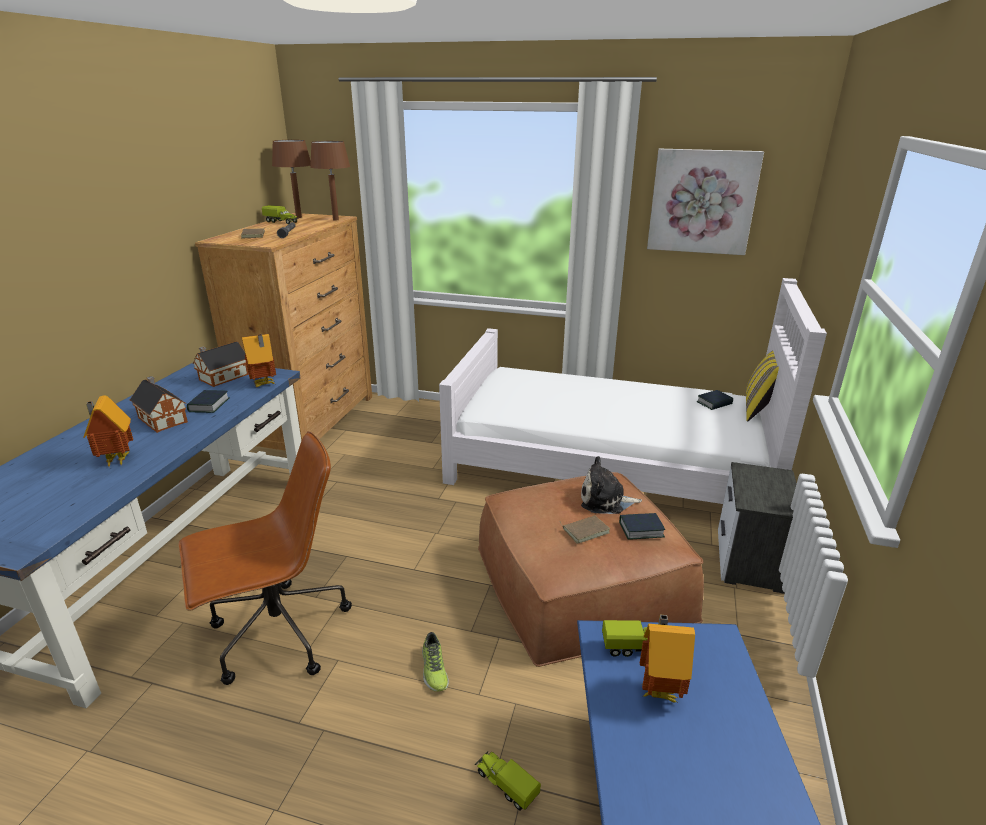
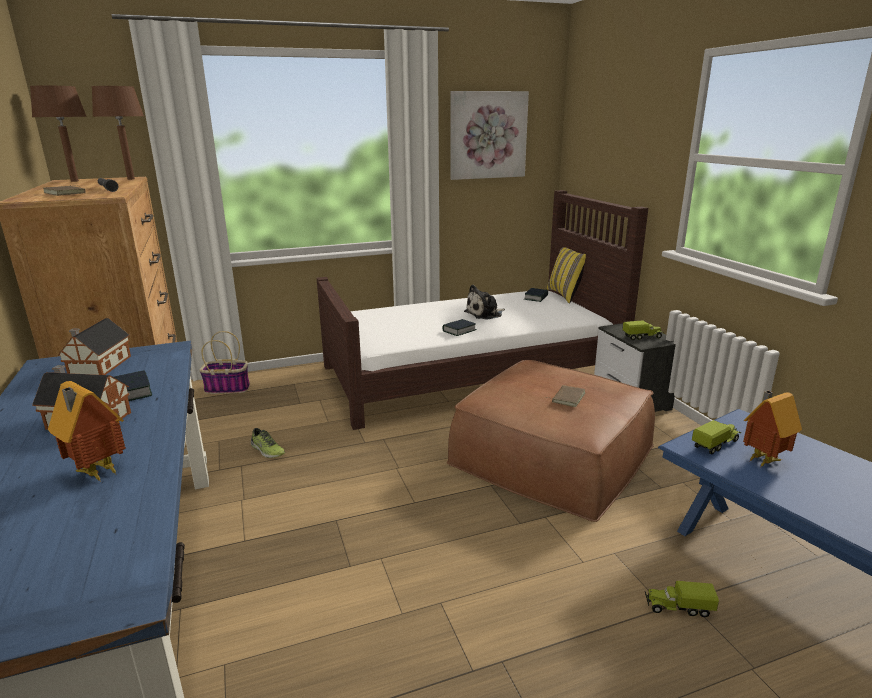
camera: 35 degrees left, 5 degrees down
(264, 385) = (170, 359): toy house -> none
(277, 634) = (352, 615): brown office chair -> none
(281, 222) = (65, 185): toy truck -> toy truck (642, 337)
(396, 410) = (228, 388): none -> basket
(433, 669) = (528, 564): shoe -> shoe (267, 450)
(605, 501) = (550, 376): plush toy -> plush toy (485, 314)
(609, 465) = (471, 373): white bed -> brown bed
(641, 529) = (599, 384): book -> book (459, 330)

